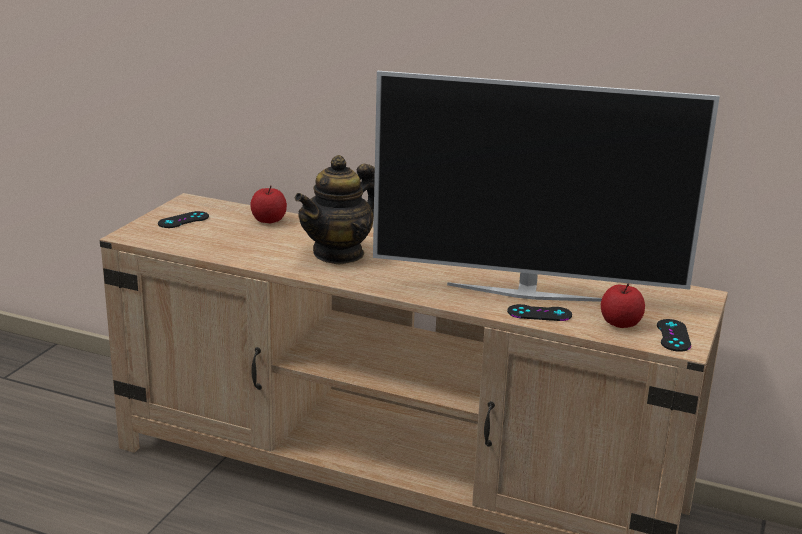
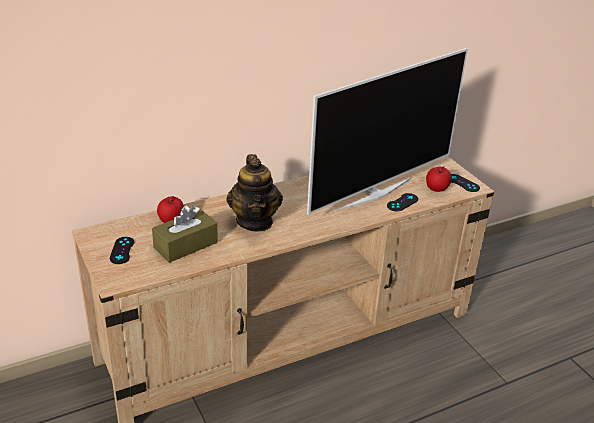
camera: 50 degrees left, 10 degrees up
(238, 240) = (185, 245): none -> brown tissue box

